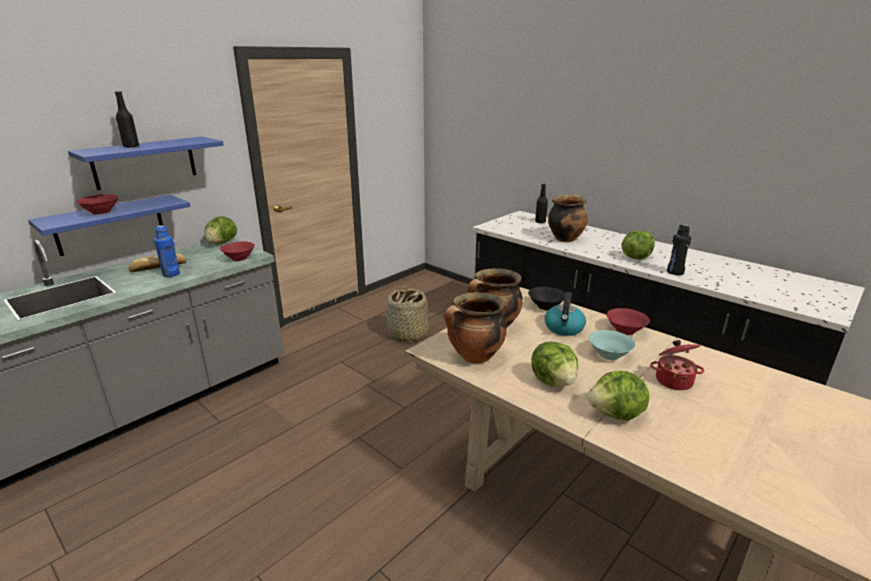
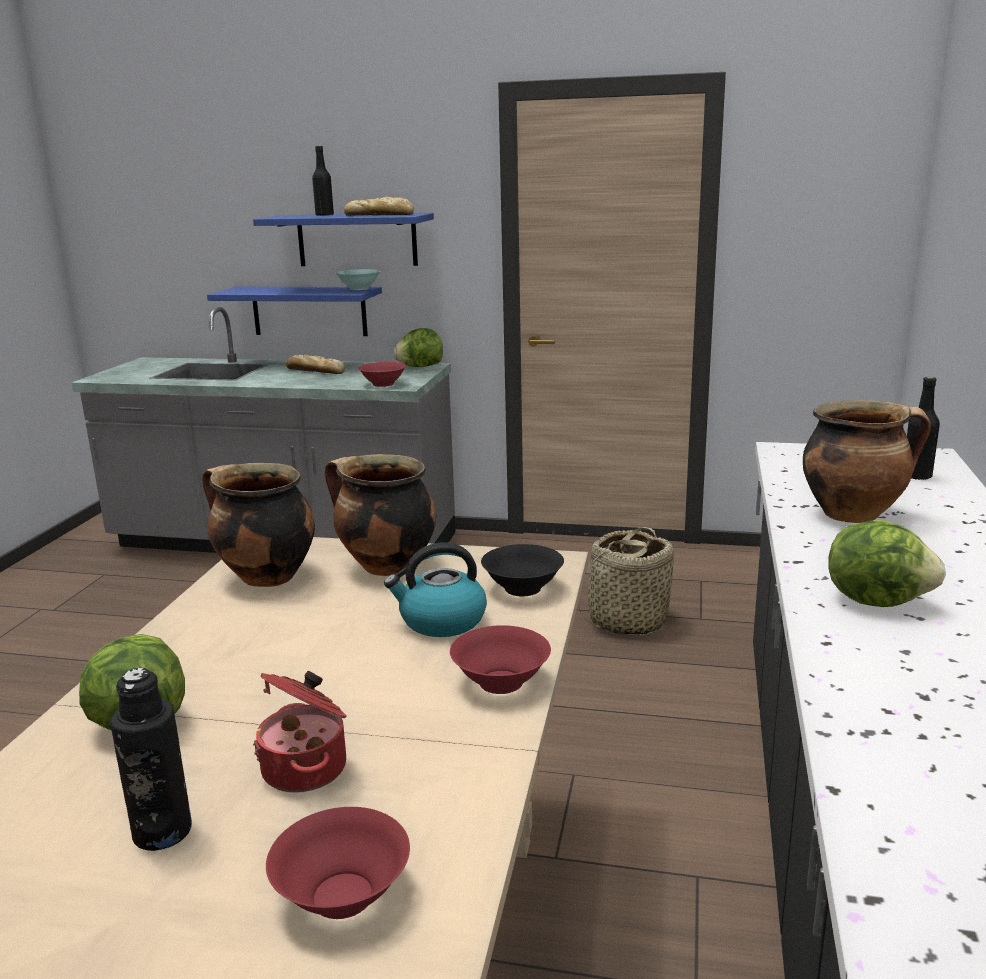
camera: 60 degrees right, 5 degrees down
(101, 212) = (282, 290): red bowl -> red bowl (341, 896)
(171, 274) = (301, 379): blue bottle -> none
(183, 142) = (380, 215): none -> bread
(554, 381) = (225, 649): lettuce -> none
(609, 355) = (365, 682): turquoise bowl -> turquoise bowl (358, 289)
(675, 272) = (855, 660): black bottle -> black bottle (162, 831)

